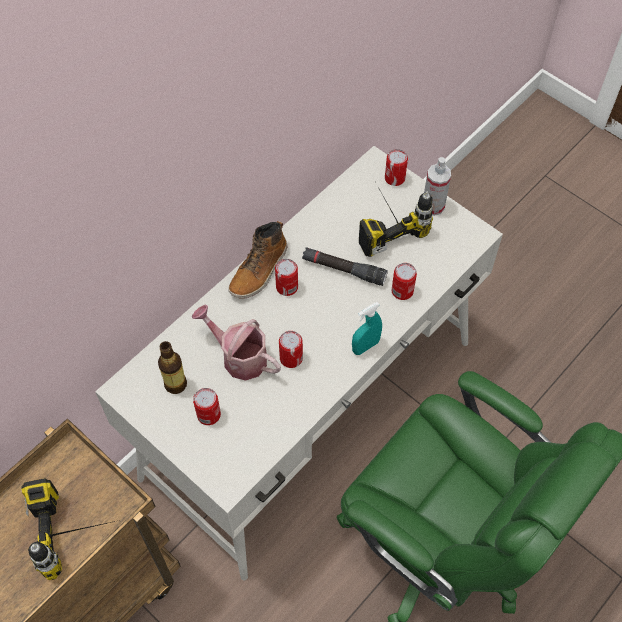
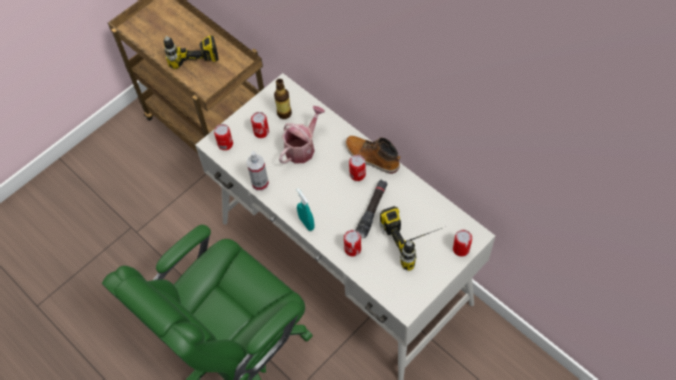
camera: 95 degrees right, 0 degrees up
(291, 358) = (299, 177): can -> can (225, 144)
(433, 206) = (433, 276): spray bottle -> spray bottle (260, 183)

